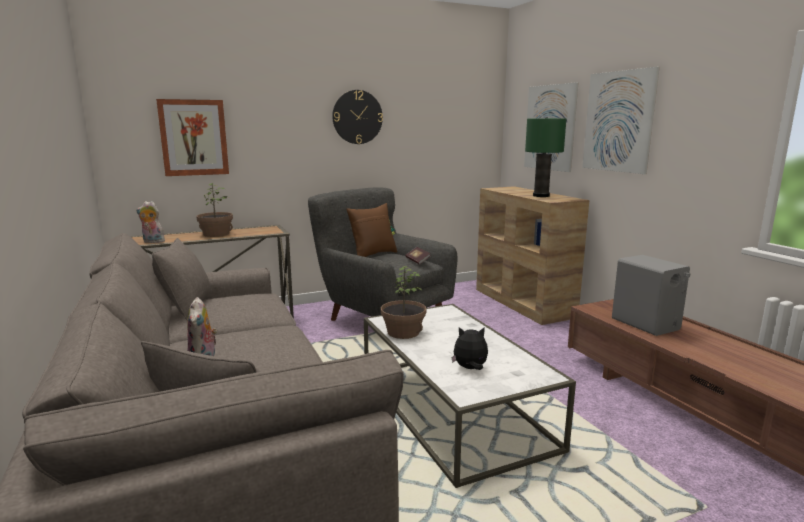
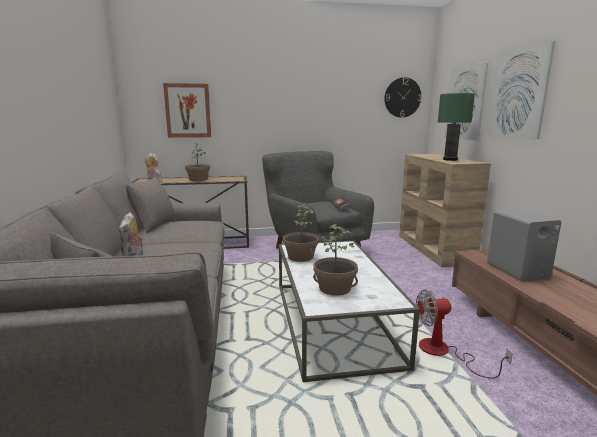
camera: 15 degrees right, 0 degrees up
(357, 117) = (308, 96): wall clock -> wall clock (402, 97)
(373, 255) = (310, 201): brown pillow -> none
(470, 368) = (334, 288): plush toy -> potted plant
(590, 427) = (444, 353): none -> fan

